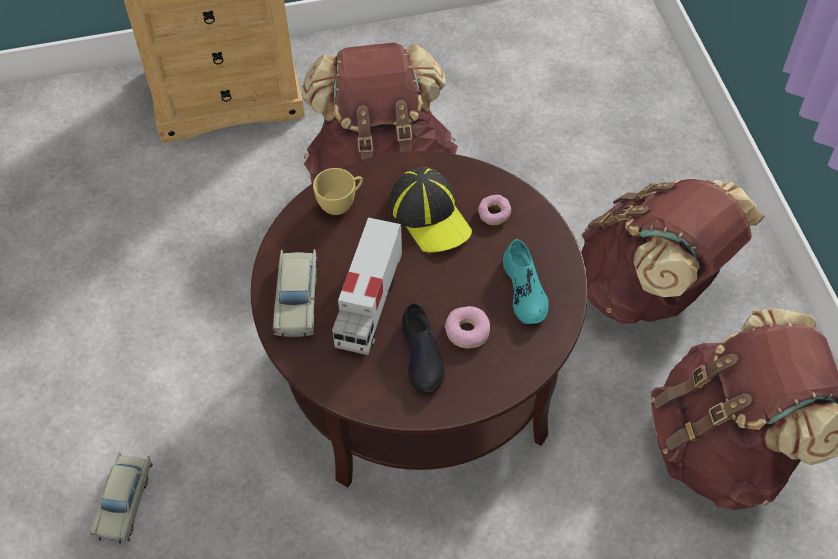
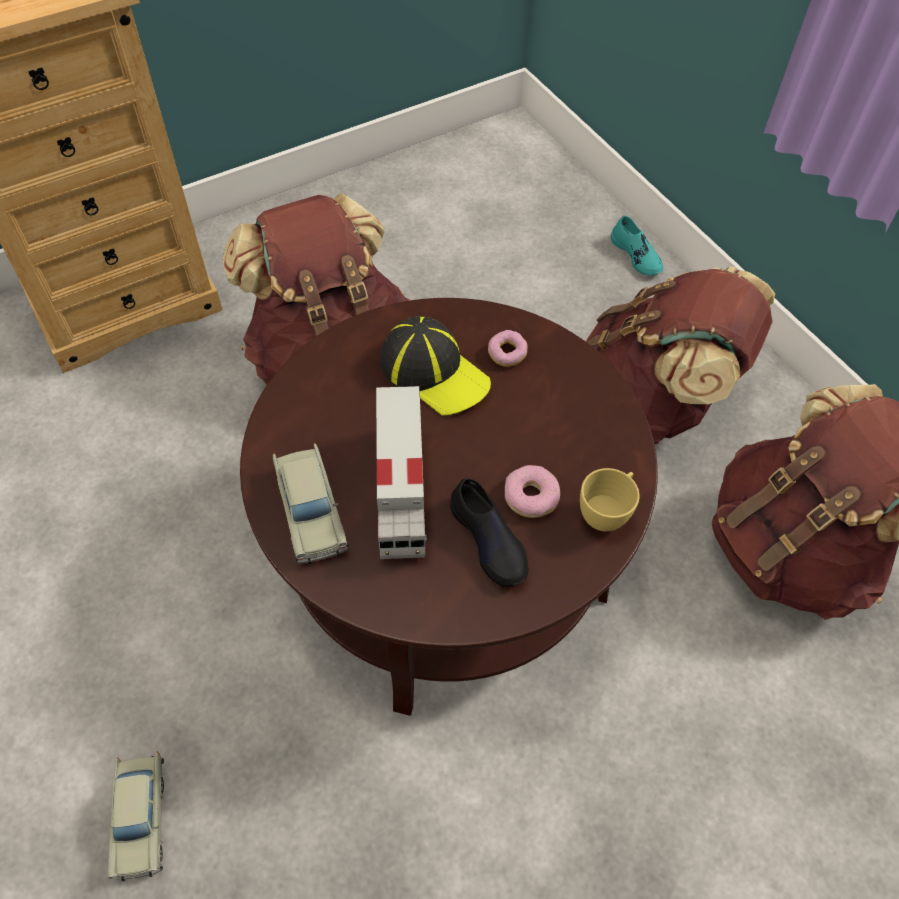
camera: 20 degrees left, 0 degrees up
(341, 203) = (324, 383): yellow cup -> yellow cup (606, 512)
(524, 290) = (576, 431): turquoise shoe -> turquoise shoe (636, 255)

